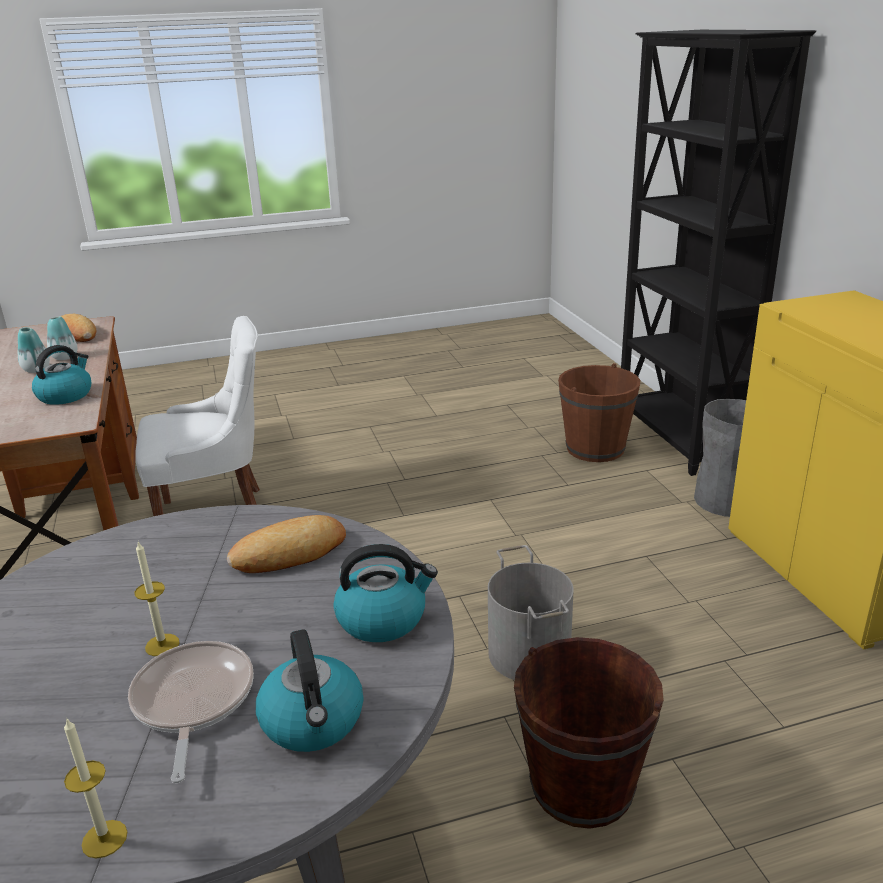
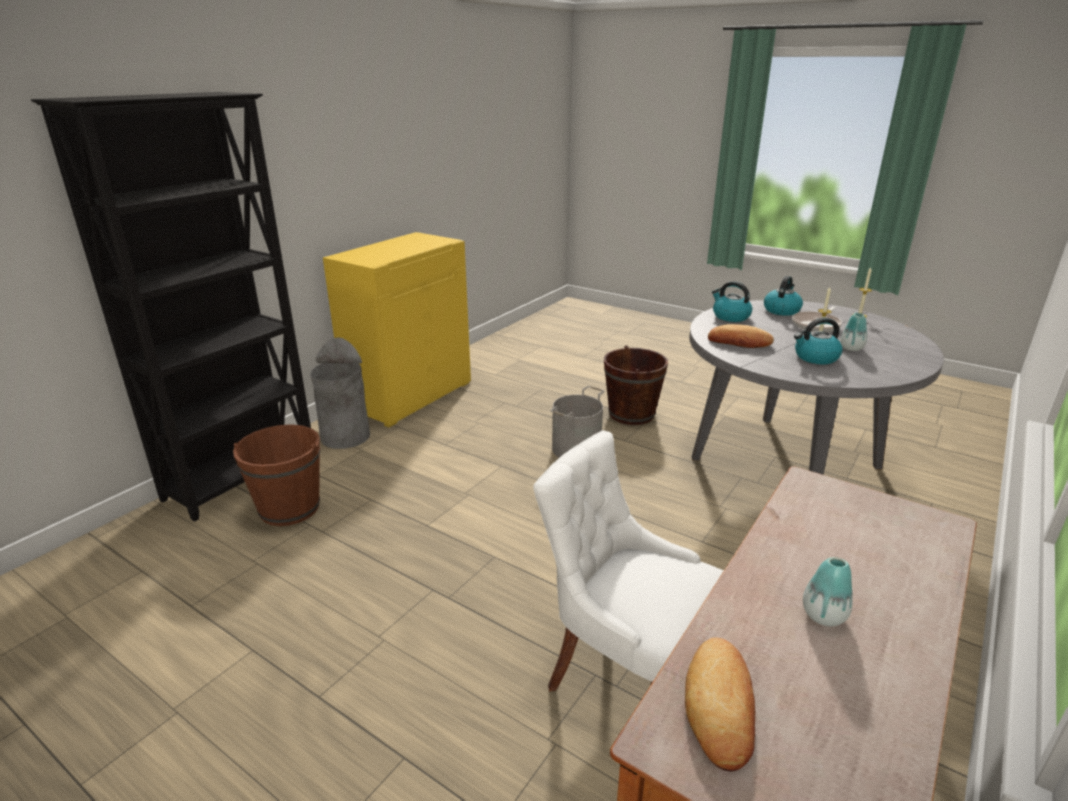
camera: 130 degrees left, 0 degrees up
(65, 357) = (772, 626): vase -> vase (851, 348)
(66, 395) = (802, 530): kettle -> kettle (815, 358)

